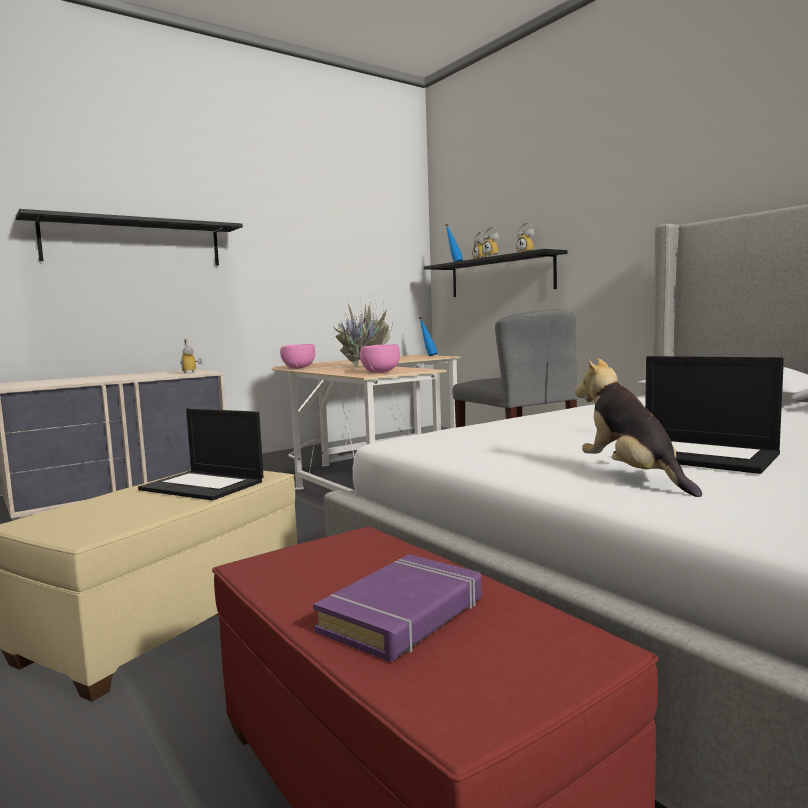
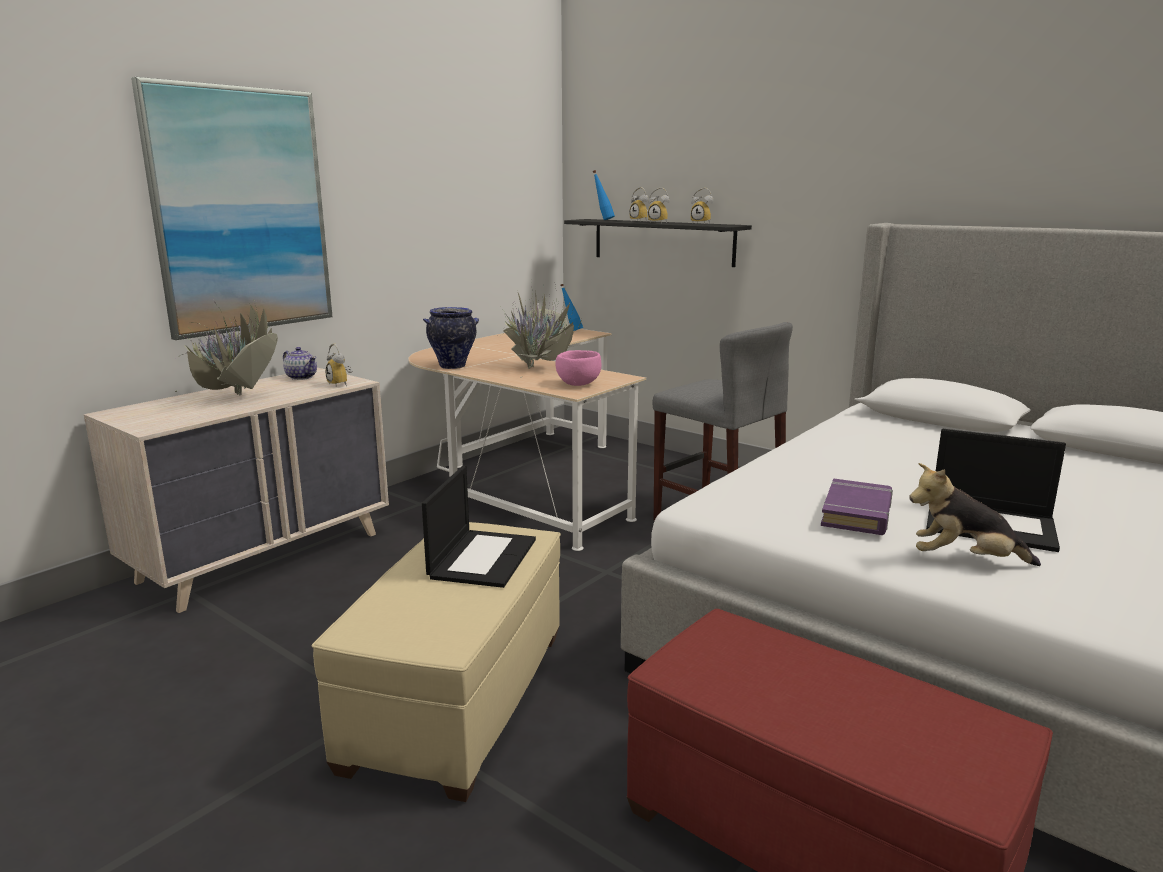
camera: 15 degrees left, 10 degrees up
(104, 378) = (237, 399): none -> potted plant
(134, 243) = (241, 211): black shelf -> picture
(172, 371) = (301, 377): none -> teapot
(204, 485) = (482, 558): laptop -> laptop turned 90 degrees counterclockwise
(298, 368) = (453, 366): pink bowl -> vase
(403, 615) = (848, 714): purple book -> purple book (857, 513)
(632, 477) = (964, 560): plush toy -> plush toy turned 45 degrees counterclockwise

